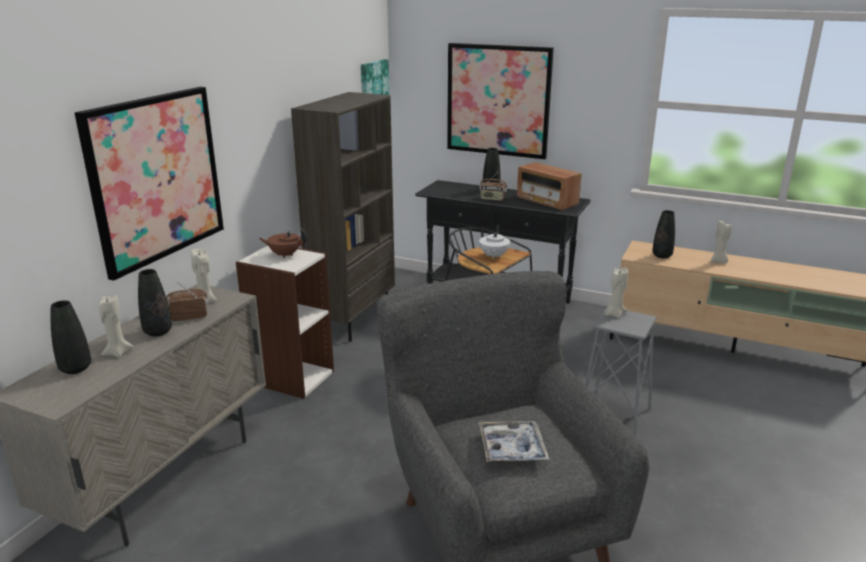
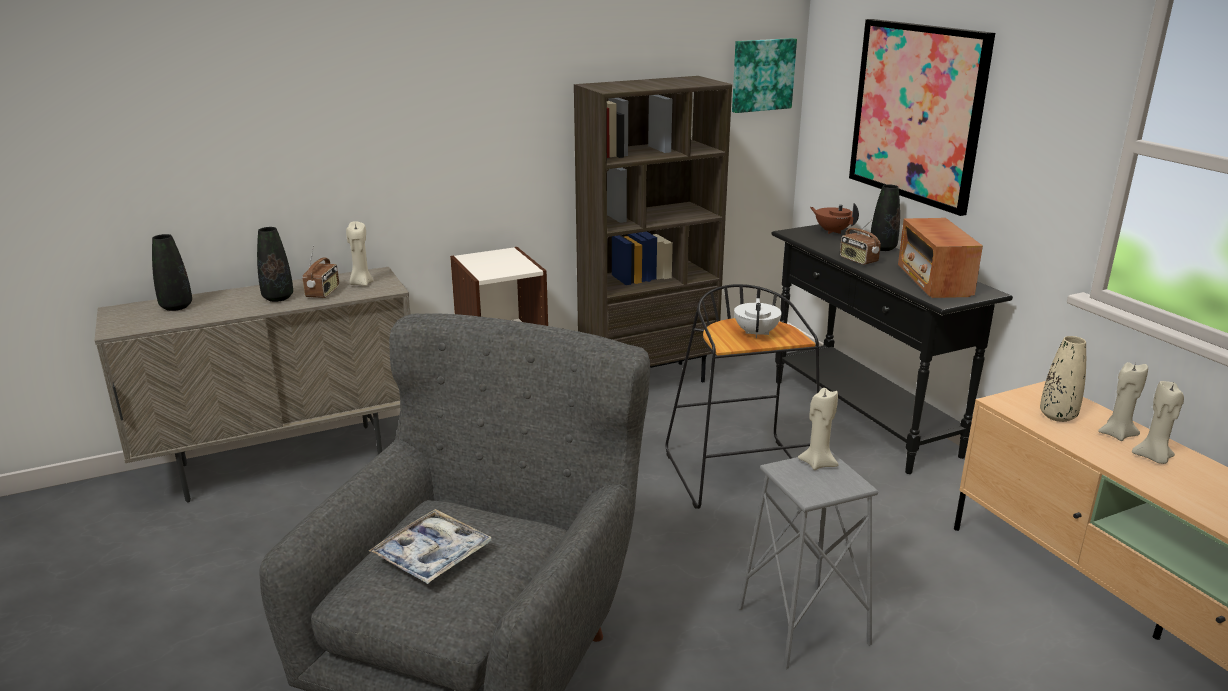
camera: 40 degrees right, 0 degrees up
(118, 352) = (222, 304): beige candle -> beige candle (1116, 434)
(156, 178) = (340, 136): picture -> none
(189, 316) = (323, 293): radio -> radio turned 75 degrees clockwise
(285, 255) = (504, 261): brown teapot -> brown teapot (832, 231)
(493, 256) = (756, 333): white teapot -> white teapot turned 135 degrees clockwise
(662, 256) = (1057, 416): black vase -> beige vase

